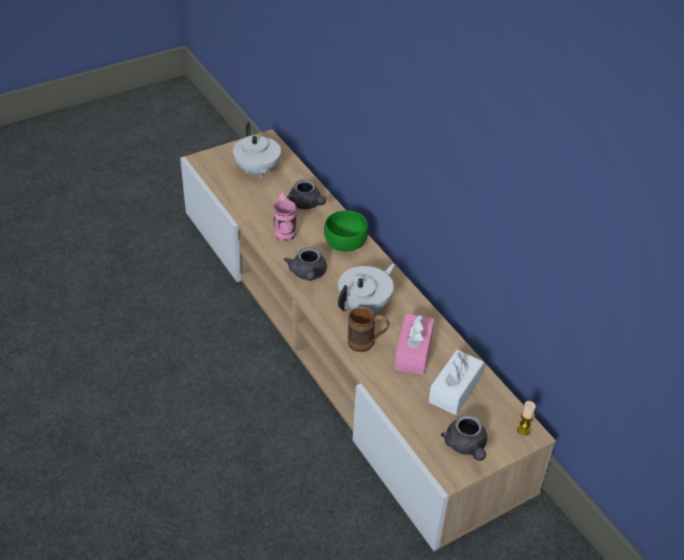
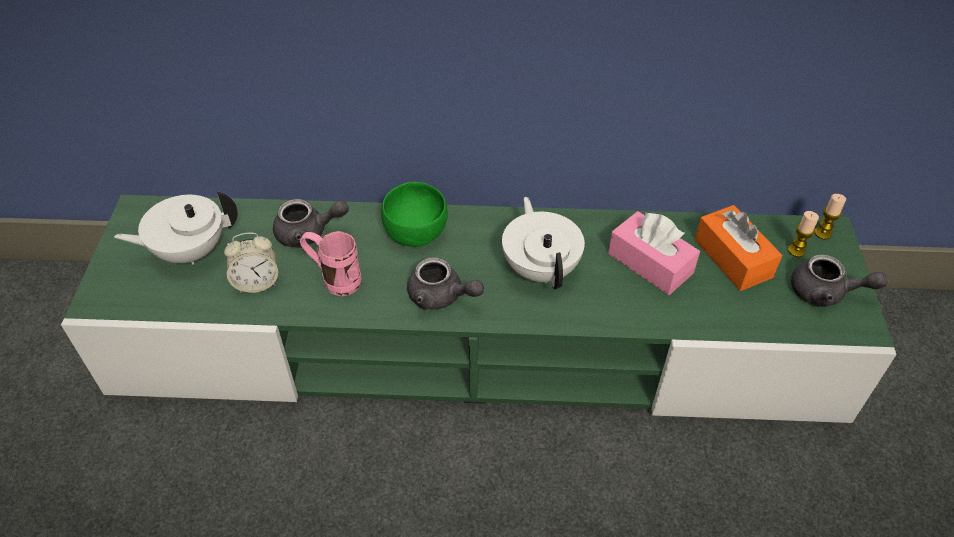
camera: 55 degrees left, 5 degrees up
(257, 171) = (189, 251): white teapot -> white teapot turned 150 degrees clockwise
(258, 204) = (257, 282): none -> alarm clock
(340, 339) = (478, 344): beige tv stand -> green tv stand
(366, 344) = (609, 300): brown mug -> none
(454, 390) = (733, 258): white tissue box -> orange tissue box
(492, 420) = (796, 250): none -> candle

